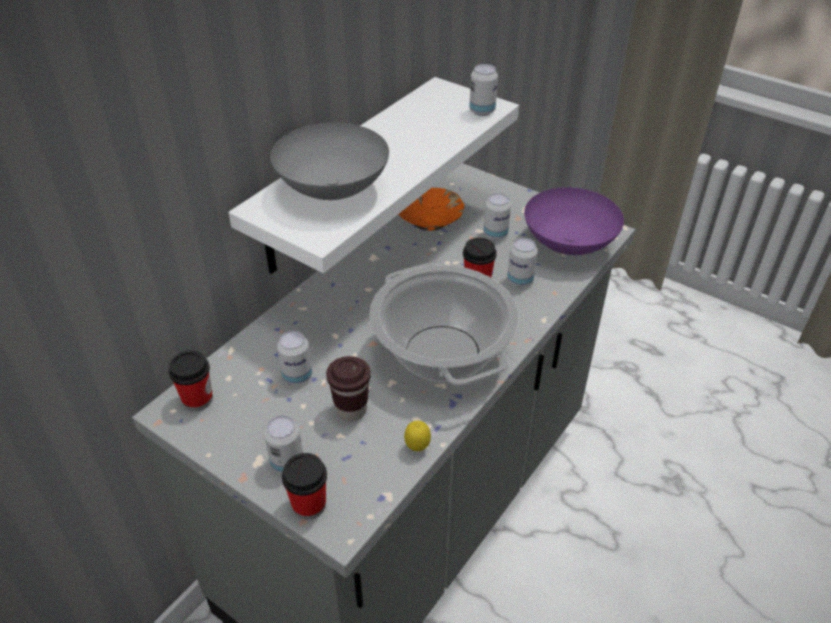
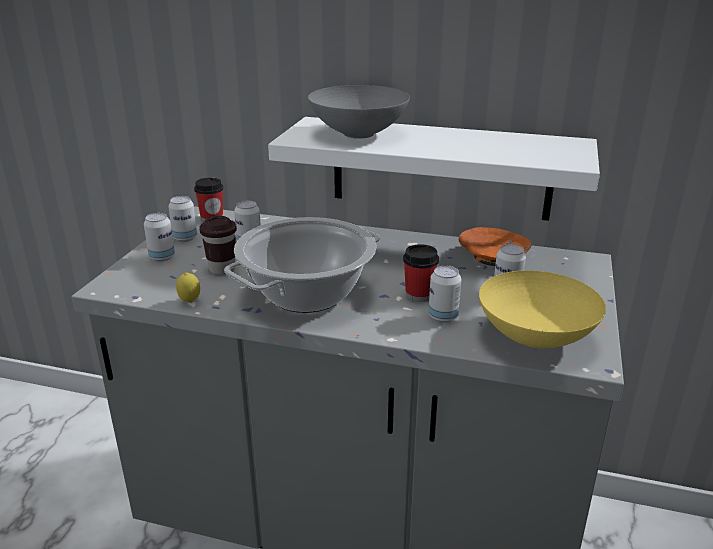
camera: 70 degrees right, 15 degrees down
(309, 505) = (124, 272): cup -> none
(482, 111) = (557, 160): can -> can (185, 238)
(569, 244) = (537, 338): purple bowl -> yellow bowl

